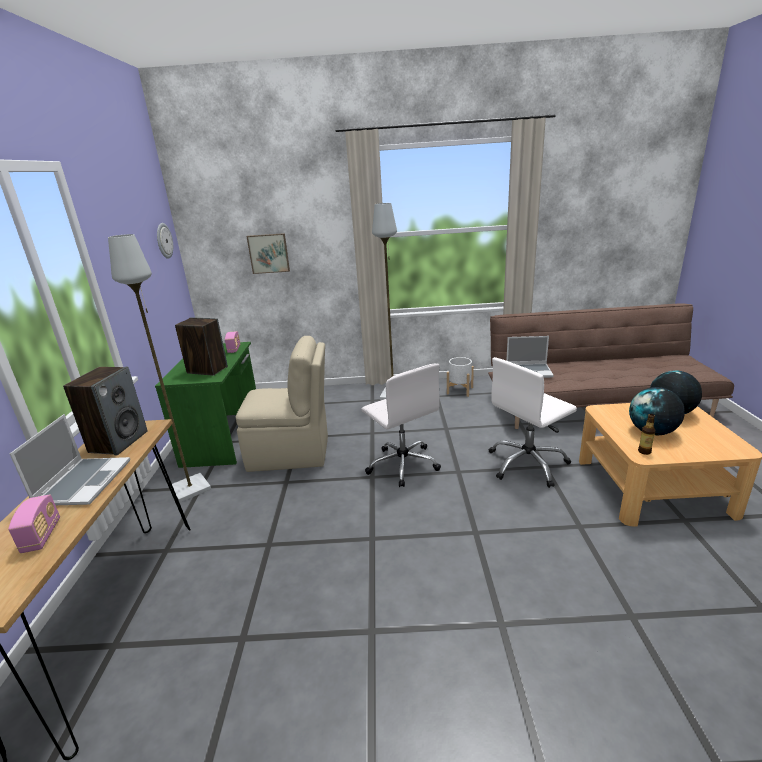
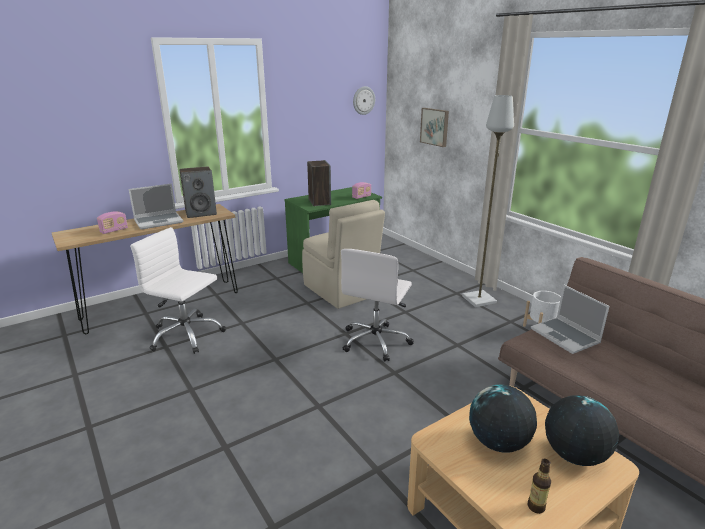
camera: 55 degrees right, 0 degrees up
(191, 488) = (273, 276): grey floor lamp -> none
(527, 464) = (450, 411): white office chair -> white office chair (186, 335)
(644, 451) = (442, 441): bottle -> bottle (536, 507)

